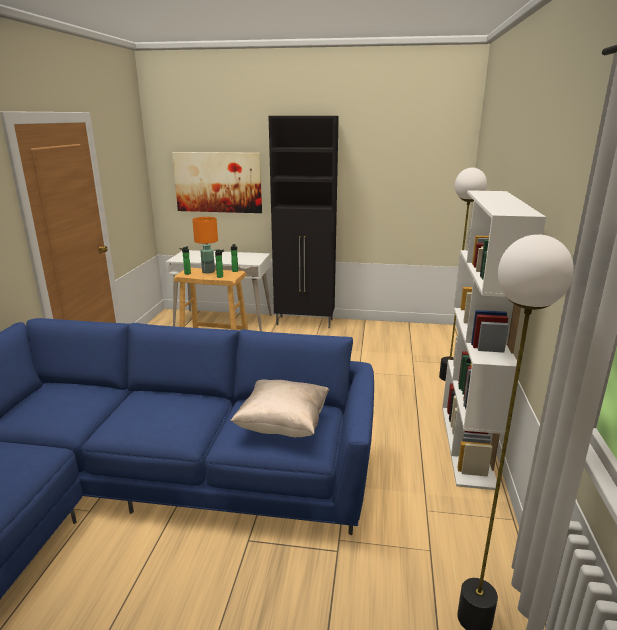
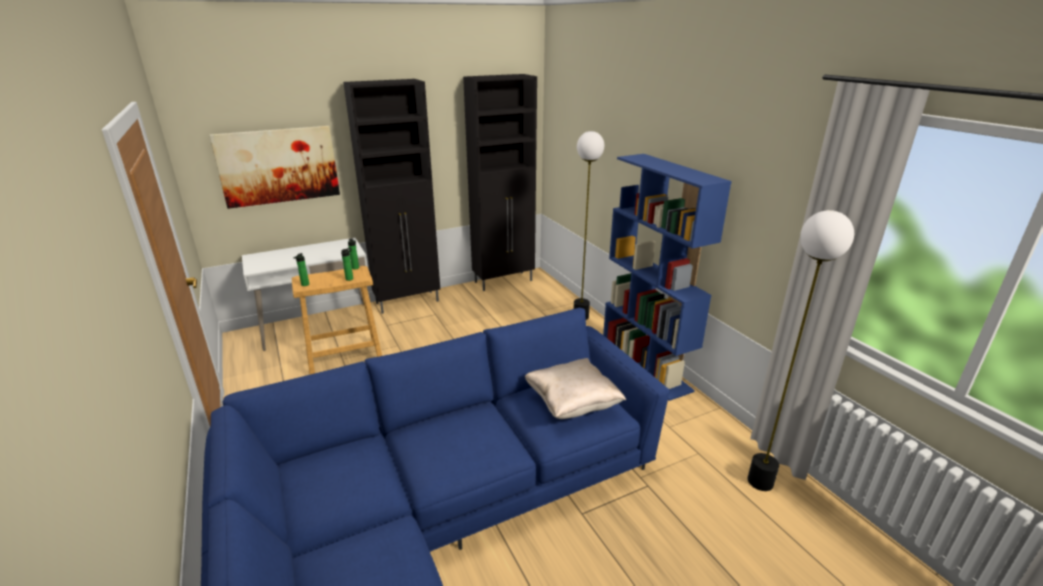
camera: 35 degrees left, 5 degrees up
(208, 272) = (326, 276): orange table lamp -> none
(406, 328) = (504, 281): none -> black cabinet
(468, 444) = (646, 366): white bookcase -> blue bookcase

